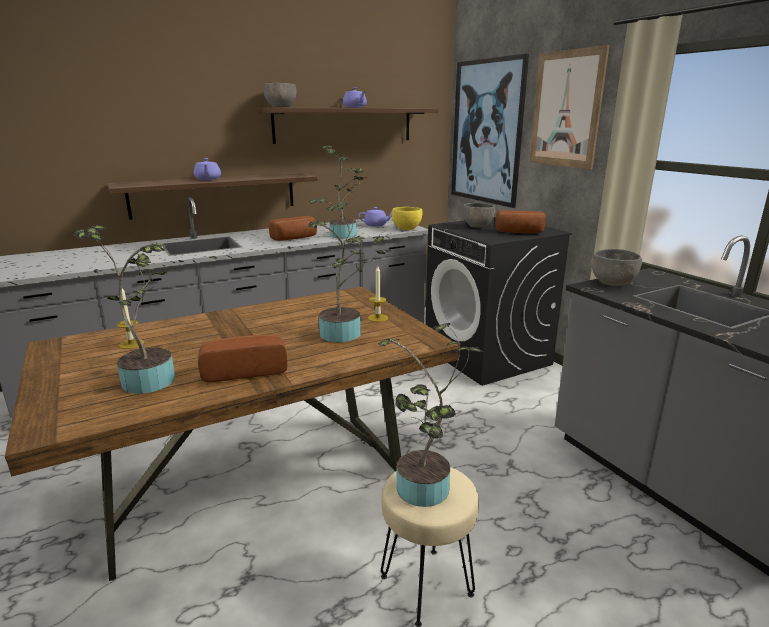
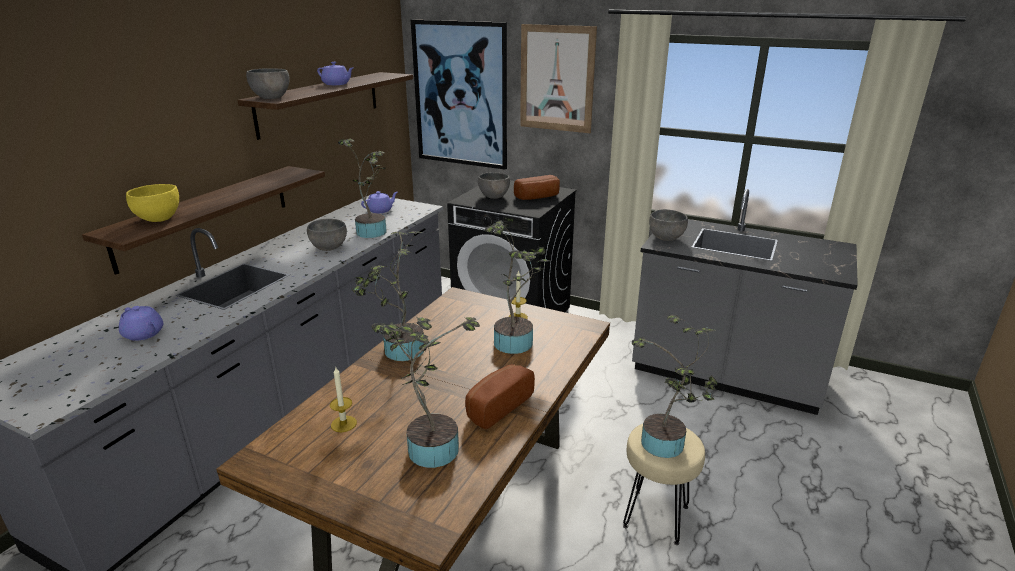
camera: 35 degrees left, 5 degrees up
(208, 179) = (210, 201): purple teapot -> purple teapot (144, 334)
(247, 315) = (400, 352): none -> potted plant
(296, 238) = (328, 248): bread -> grey bowl
(407, 229) = (419, 209): yellow bowl -> yellow bowl (159, 219)

